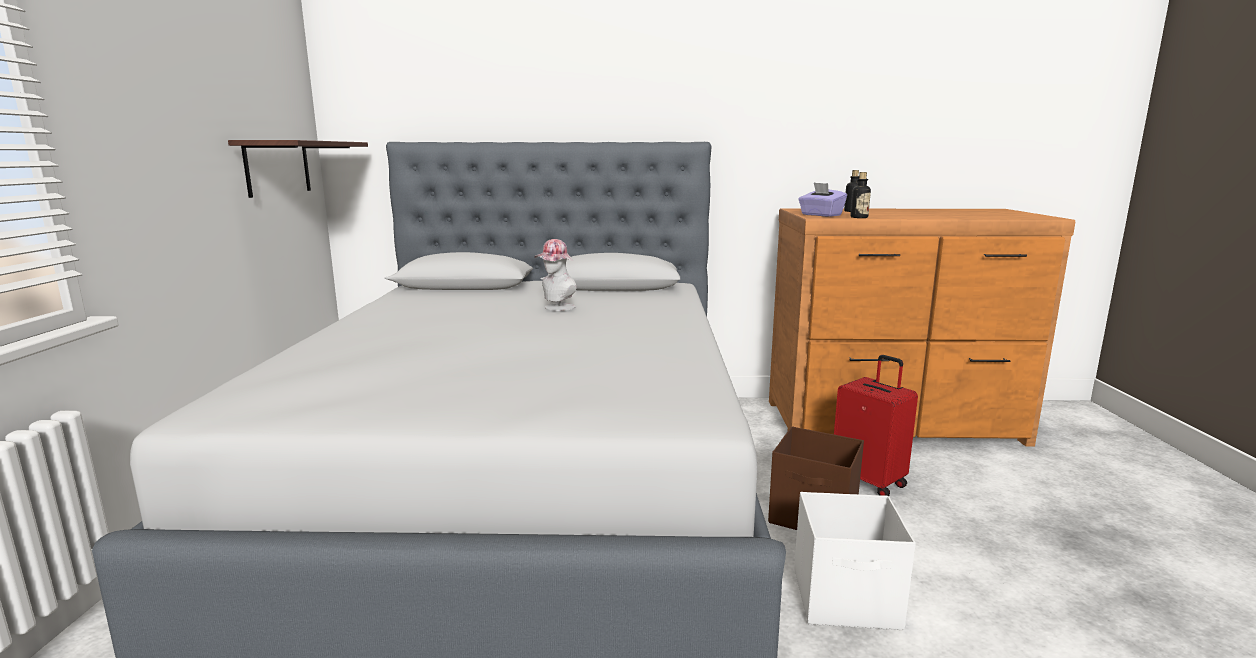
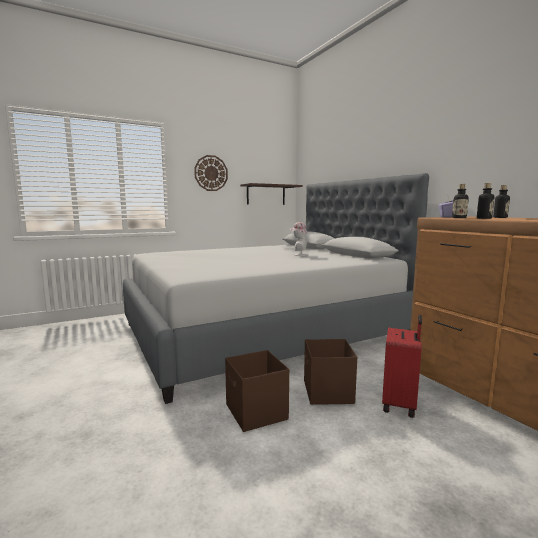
camera: 60 degrees right, 5 degrees down
(160, 105) = (211, 173): none -> wall clock
(847, 600) = (256, 413): white storage box -> brown storage box
(882, 216) = (484, 218): none -> bottle

